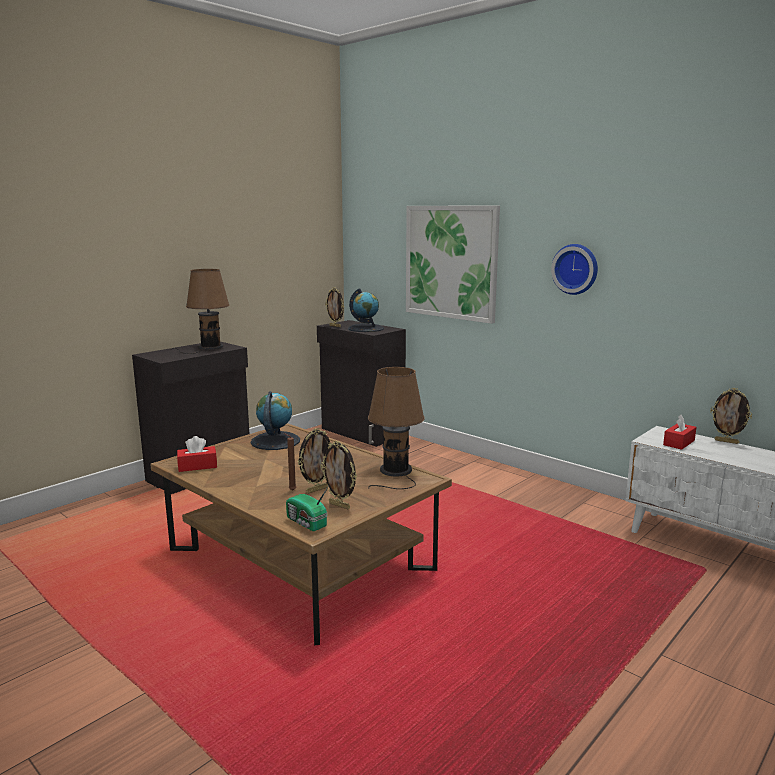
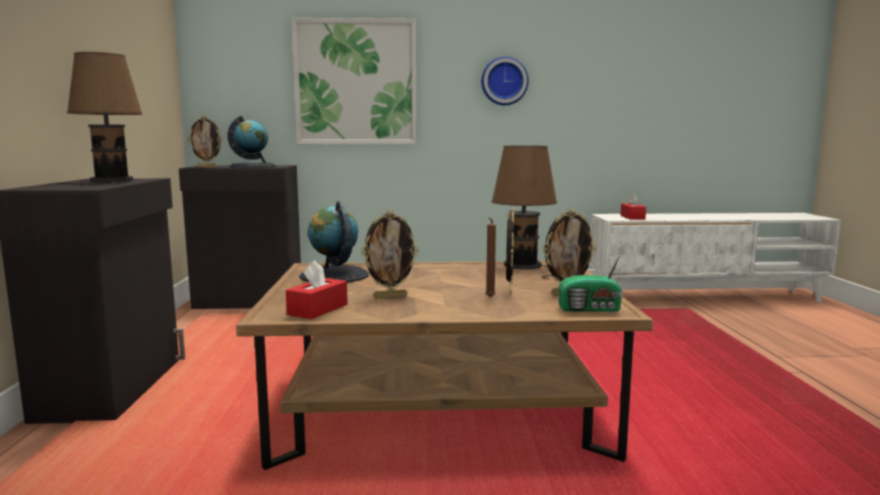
camera: 45 degrees left, 5 degrees down
(726, 441) = (649, 213): picture frame -> picture frame (390, 296)

